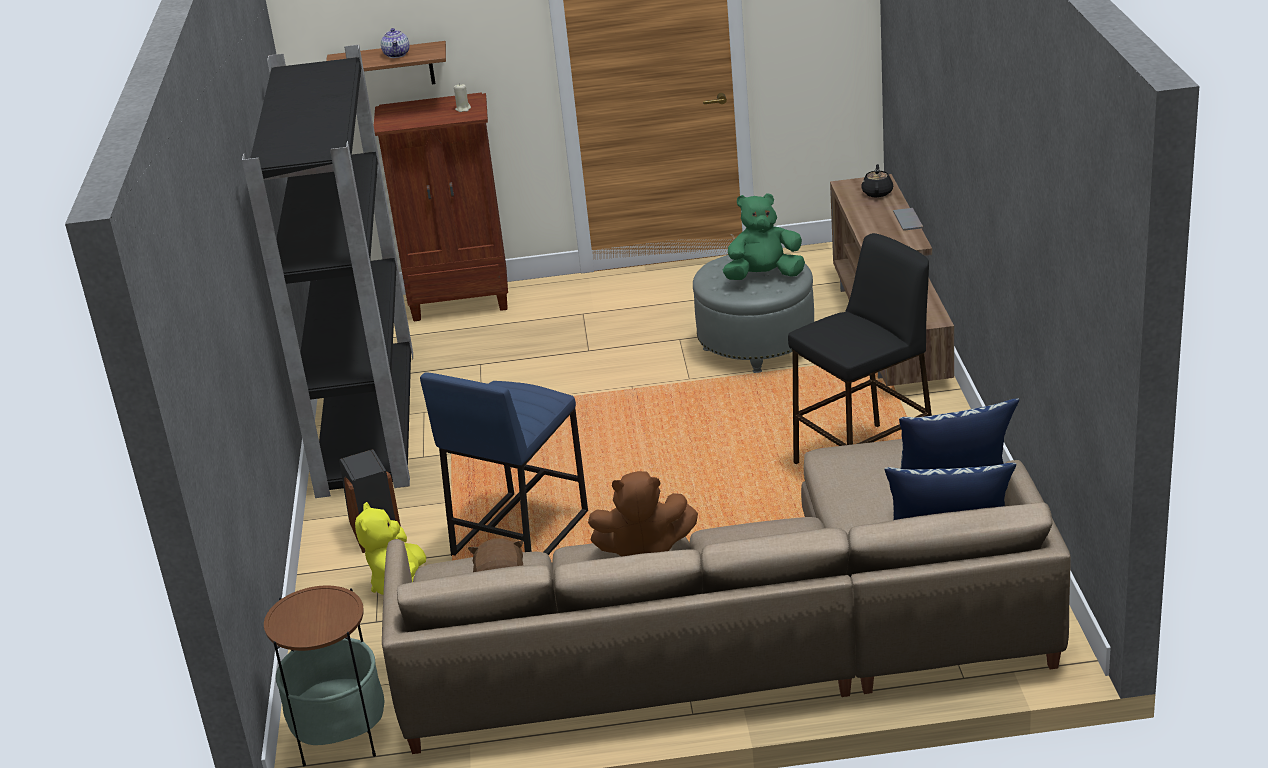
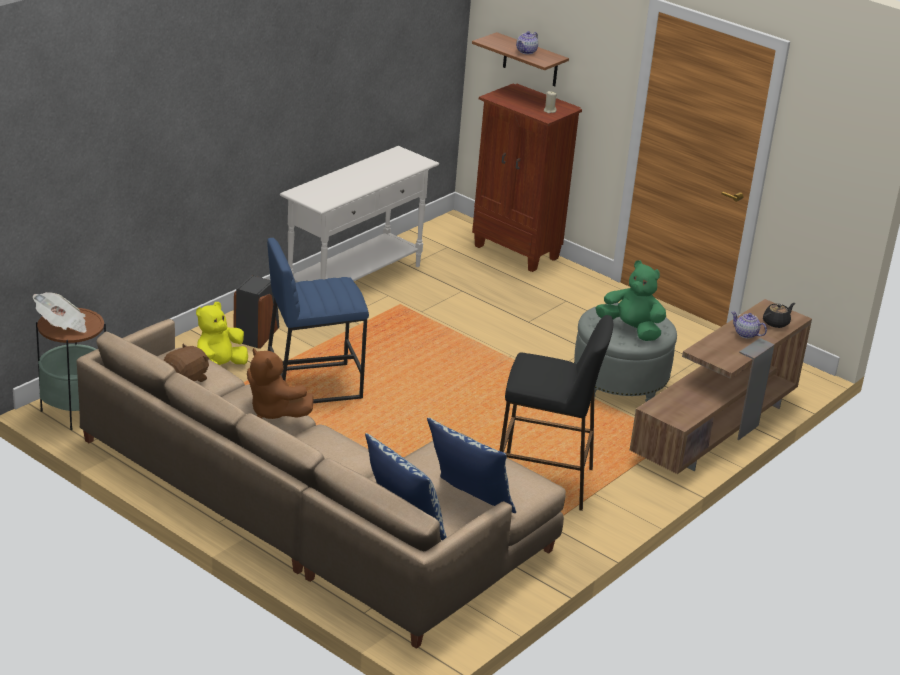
camera: 40 degrees right, 0 degrees up
(309, 624) = (62, 325): none -> newspaper
(367, 420) = (355, 281): black bookcase -> white console table
(880, 213) = (746, 334): none -> teapot

